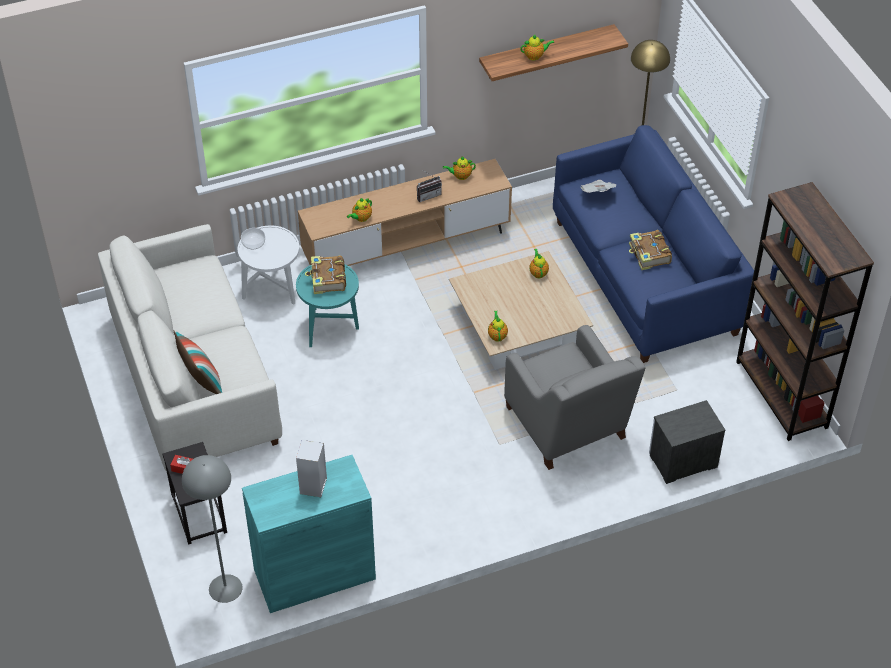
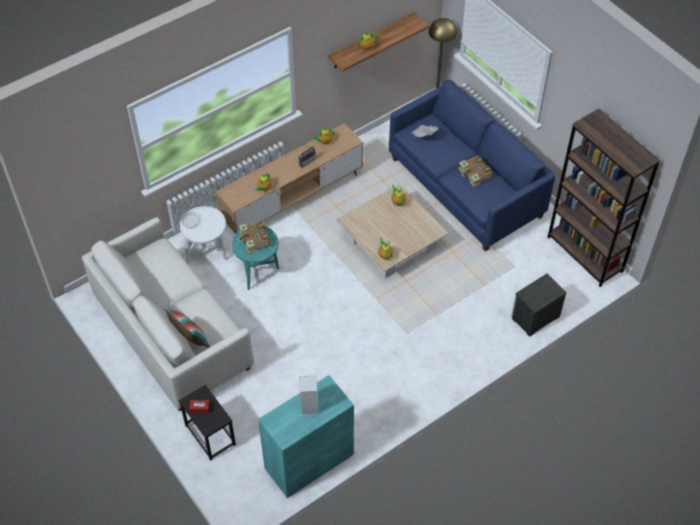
camera: 15 degrees left, 5 degrees up
(225, 588) = (248, 487): grey floor lamp -> none
(568, 427) = (449, 310): grey armchair -> none

